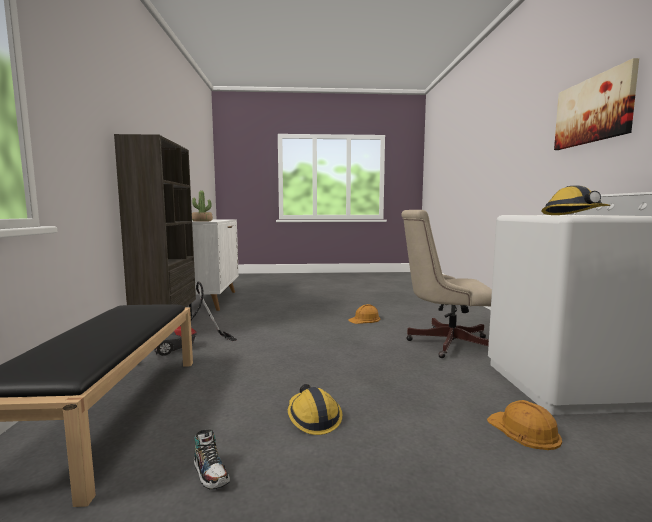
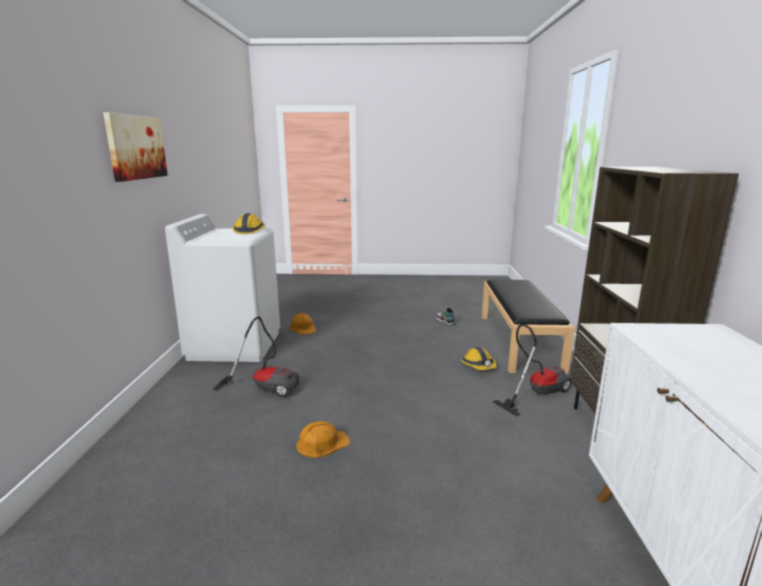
camera: 175 degrees left, 10 degrees up
(202, 221) = (665, 333): potted plant -> none
(313, 417) = (405, 335): hard hat -> hard hat (478, 366)
(444, 343) = (265, 386): beige office chair -> vacuum cleaner

